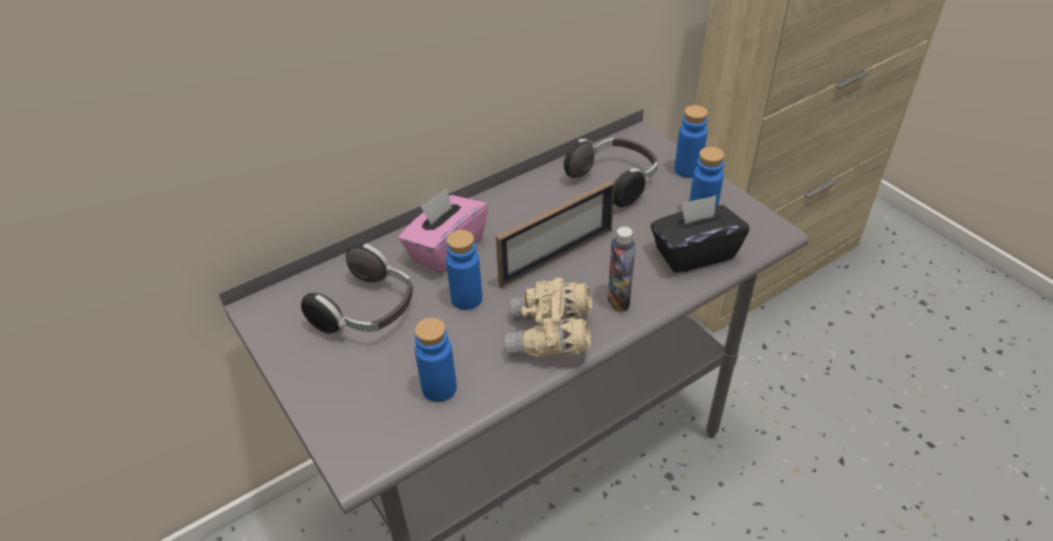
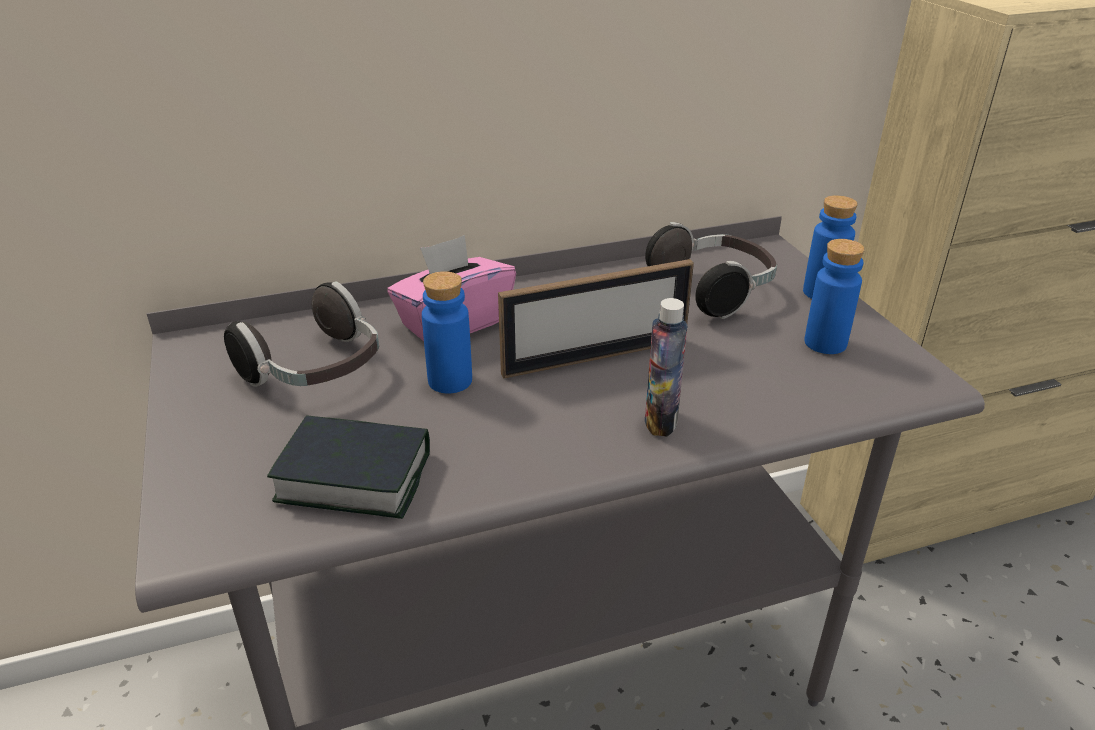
camera: 15 degrees right, 10 degrees down
(439, 388) = (354, 476): blue bottle -> book
(550, 337) = (540, 447): beige binoculars -> none
(694, 253) = (796, 387): black tissue box -> none

